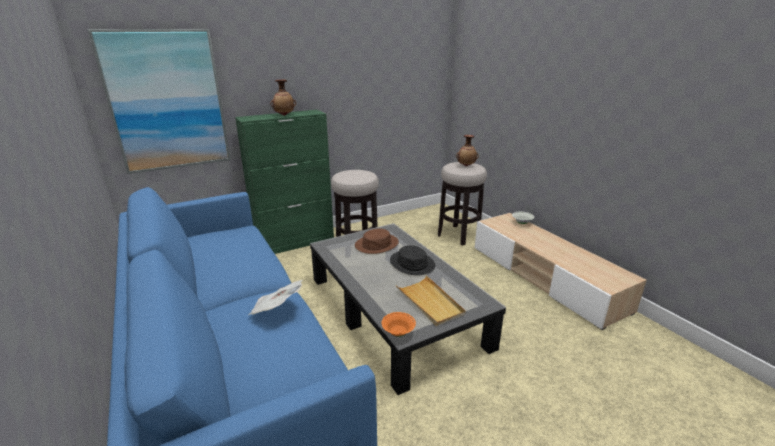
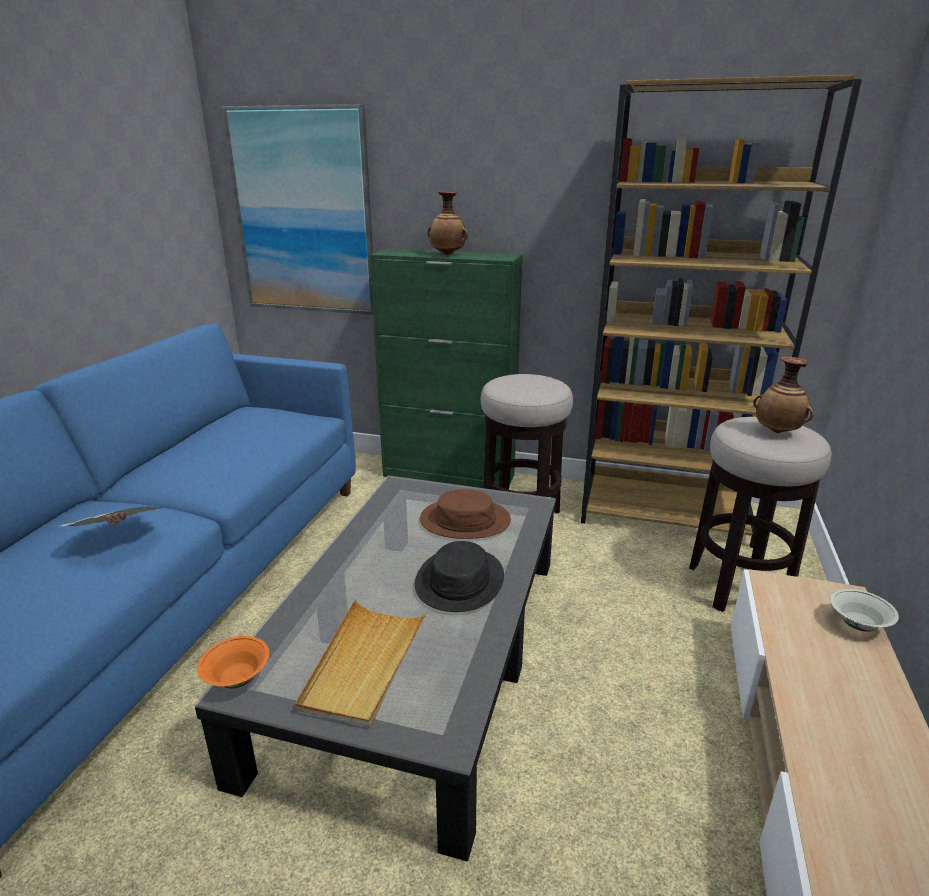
camera: 45 degrees right, 0 degrees up
(405, 221) = (666, 513): none -> brown bookcase

